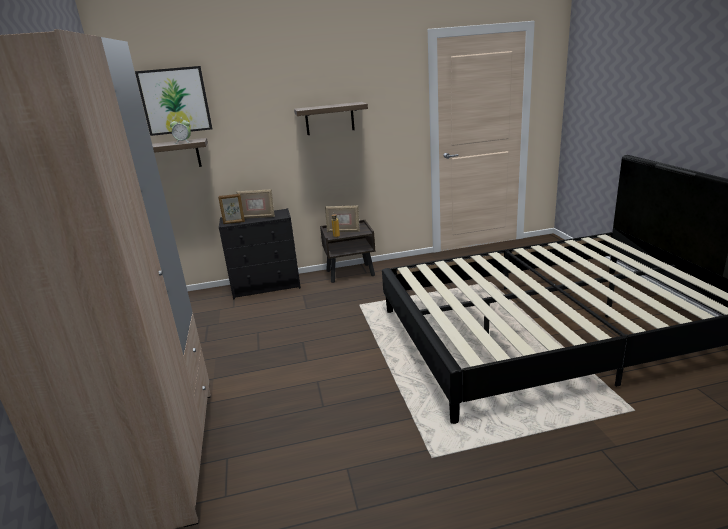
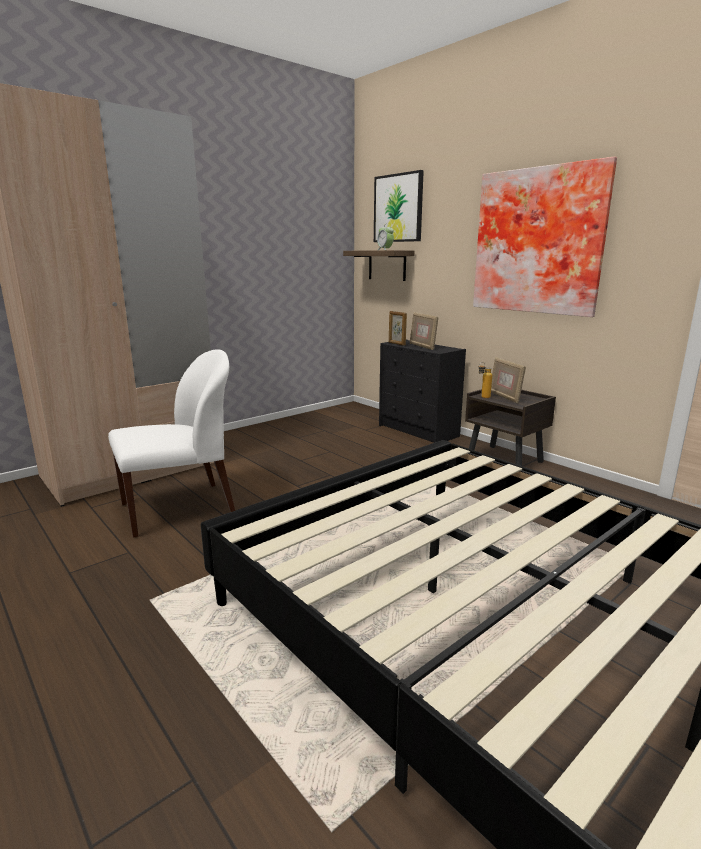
camera: 60 degrees right, 5 degrees down
(288, 430) = (180, 508): none -> white chair
(329, 119) = (539, 241): shelf -> picture

